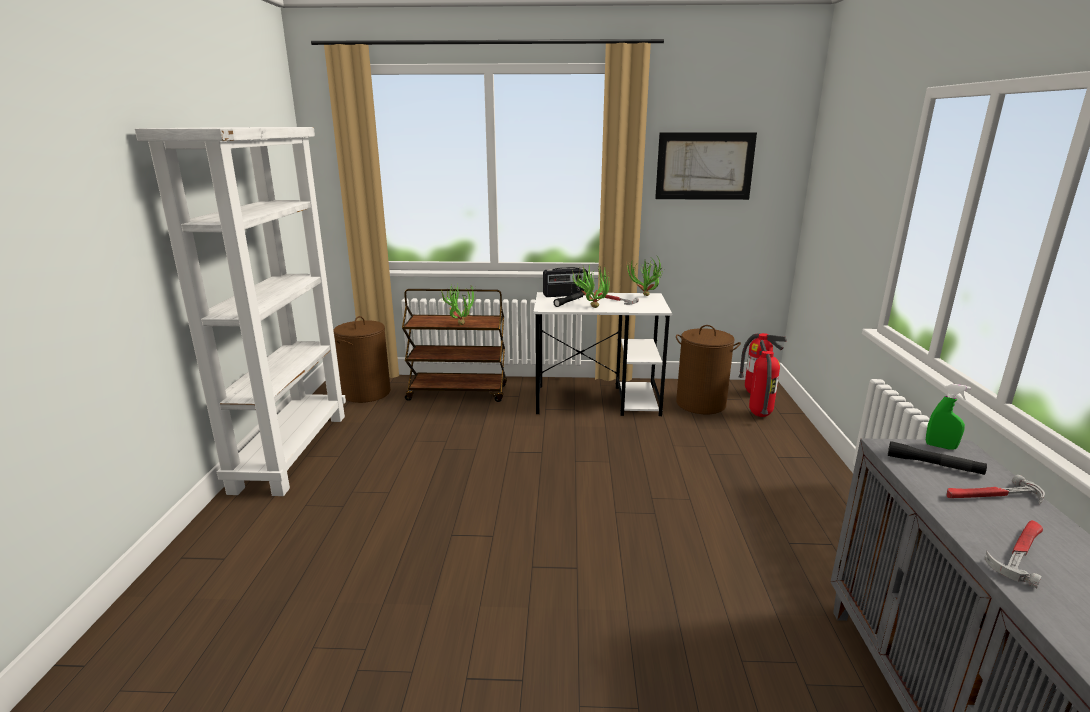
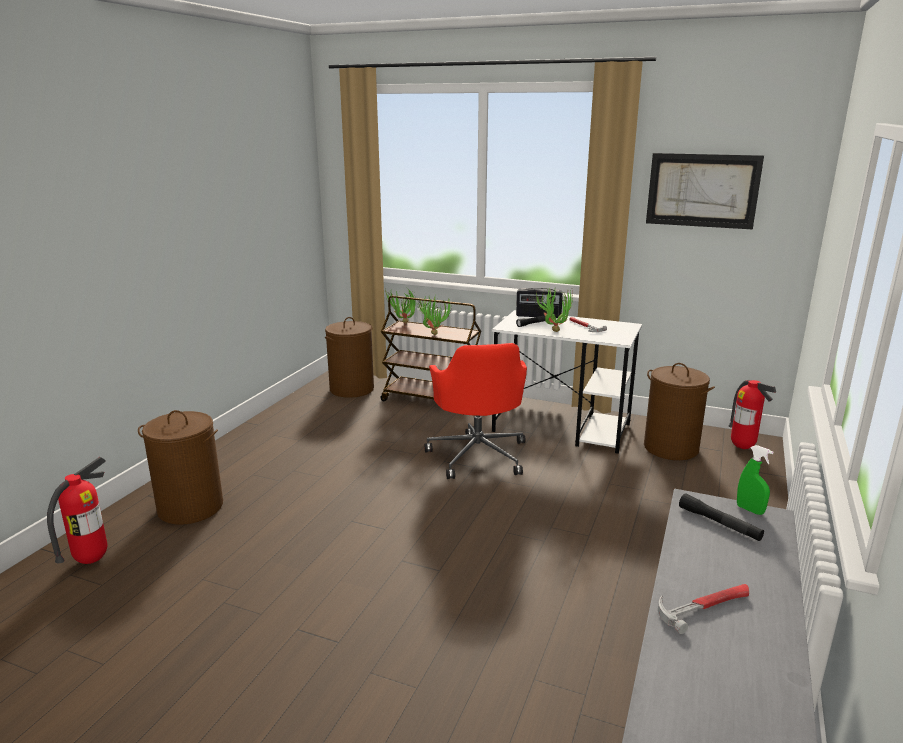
camera: 20 degrees right, 0 degrees up
(247, 561) = (190, 507): none -> brown laundry basket
(291, 450) = (265, 429): white bookcase -> none
(538, 439) = (478, 455): none -> red office chair
(645, 297) = (619, 326): potted plant -> potted plant (402, 324)
(759, 415) = (729, 470): fire extinguisher -> fire extinguisher (91, 560)
(992, 496) = (743, 560): hammer -> none

